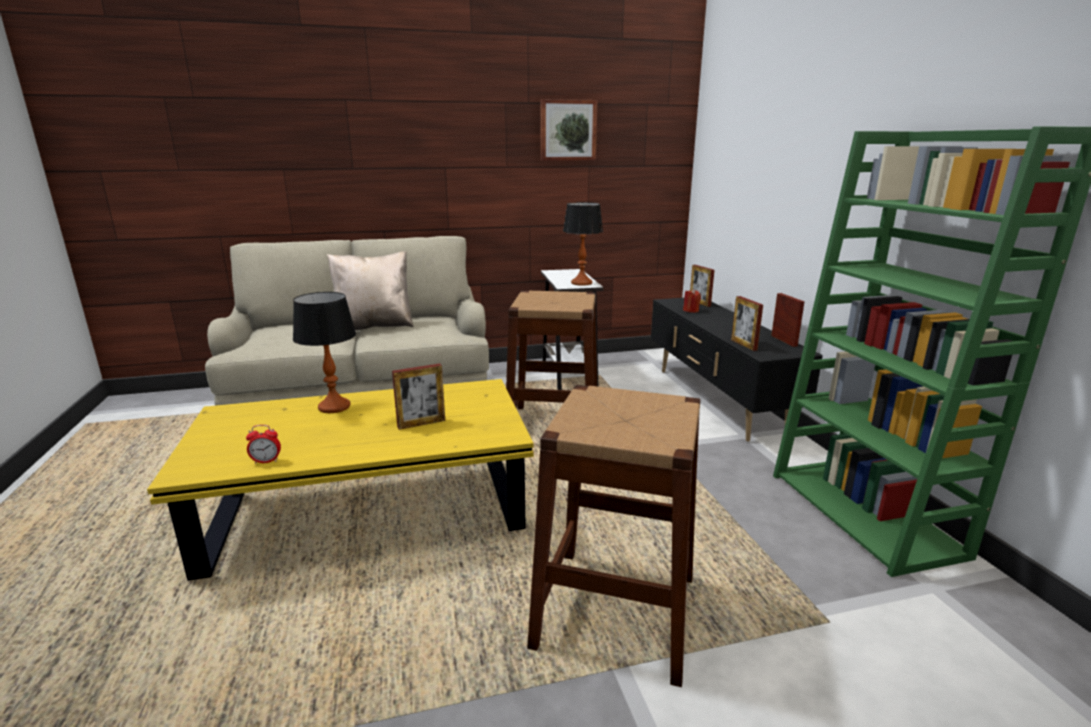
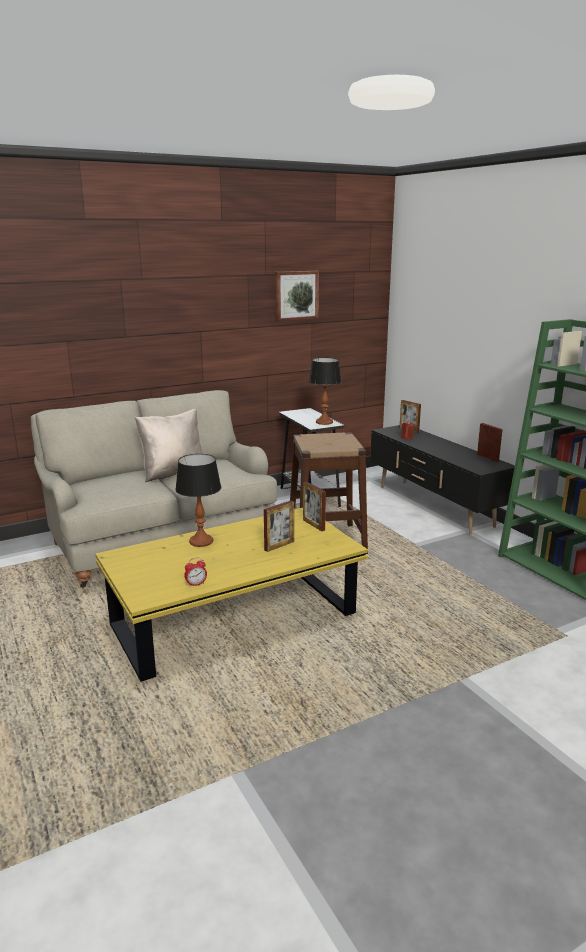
camera: 15 degrees left, 0 degrees up
(616, 611) = (443, 651): brown stool -> none
(743, 345) = (463, 463): picture frame -> picture frame (313, 525)

